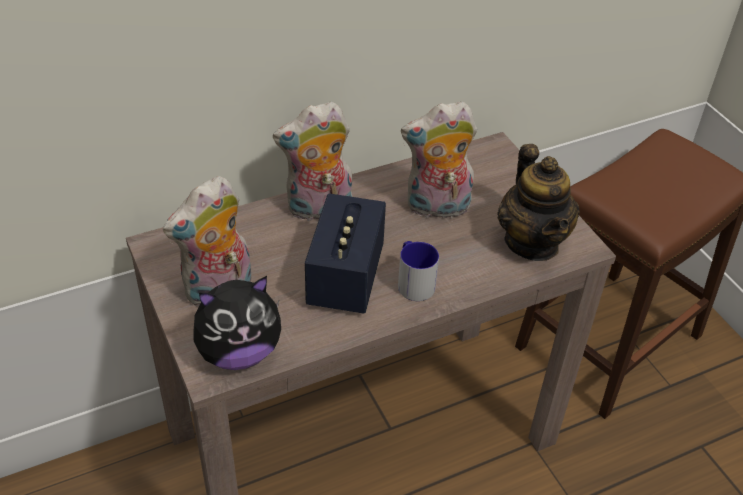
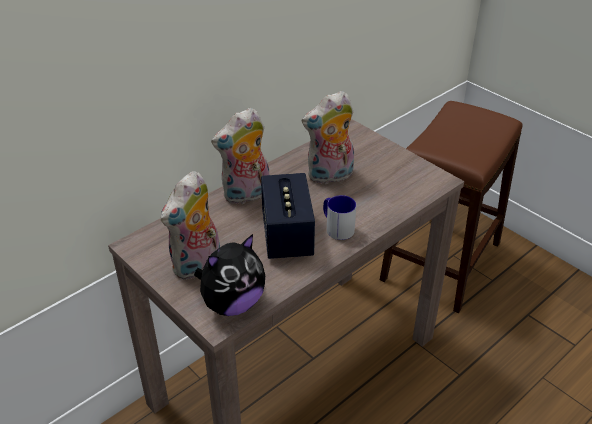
camera: 15 degrees left, 5 degrees down
(532, 242) = (405, 184): teapot -> none

